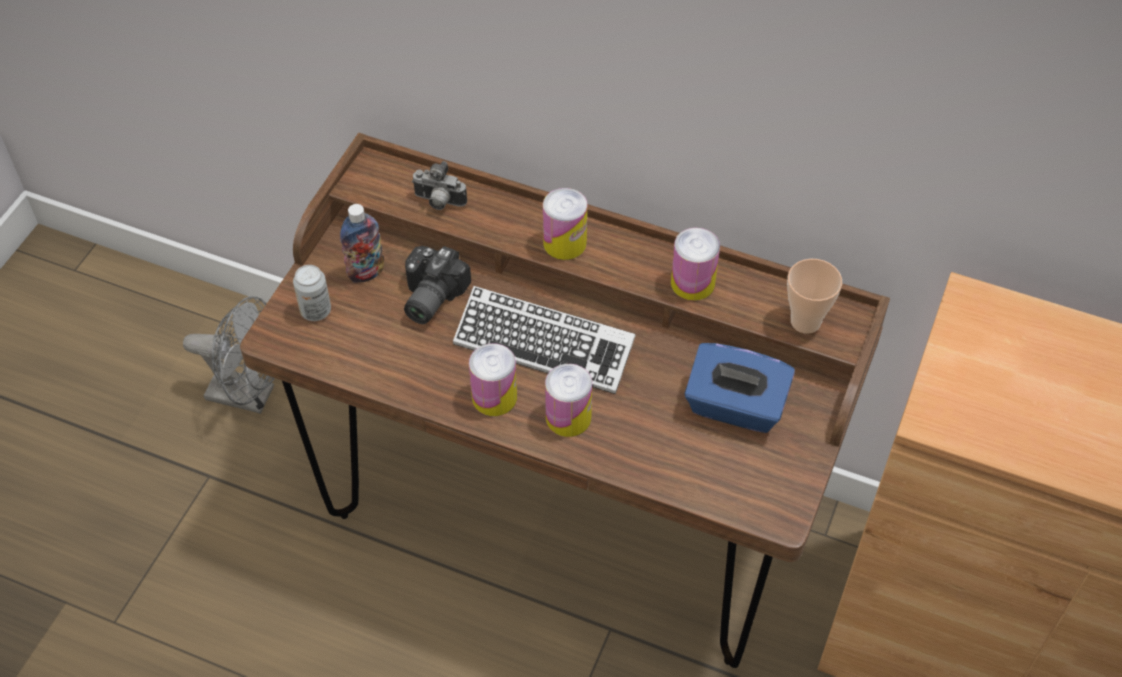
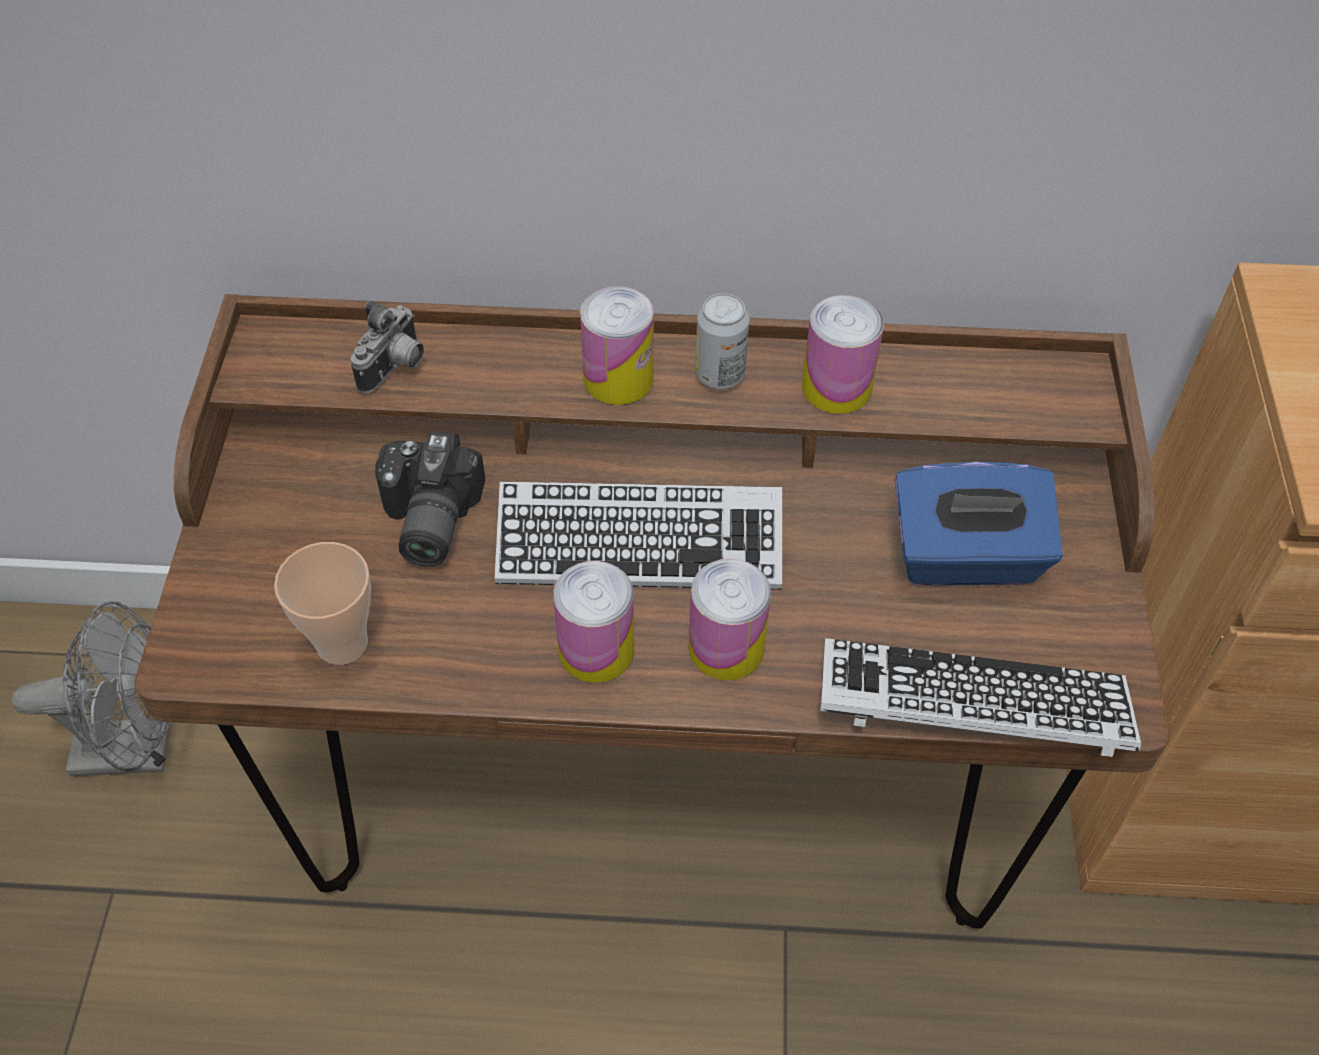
camera: 20 degrees left, 0 degrees up
(316, 311) = (247, 593): can -> can (720, 374)
(366, 272) = (309, 509): bottle -> none
(439, 202) = (395, 368): camera -> camera turned 60 degrees counterclockwise
(694, 492) = (971, 707): none -> keyboard
(805, 321) = (1025, 399): cup -> cup (342, 643)

